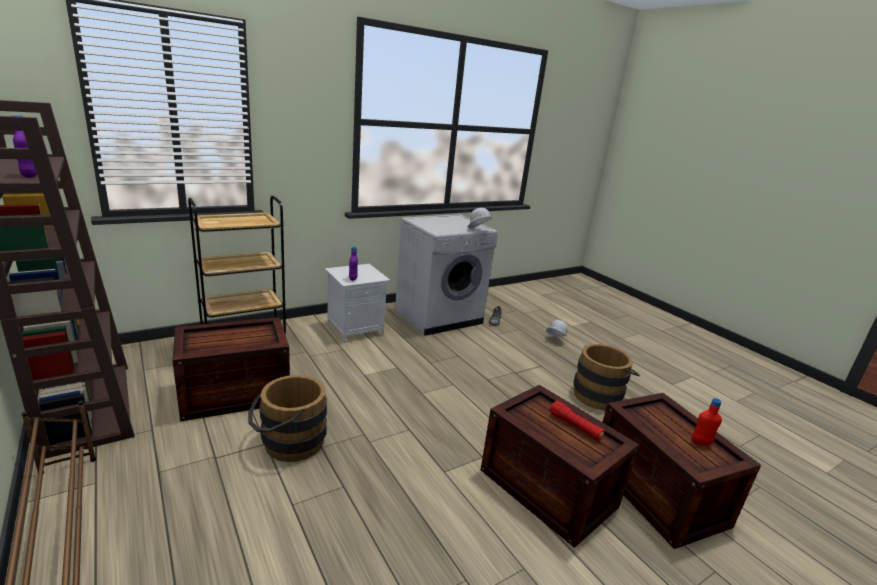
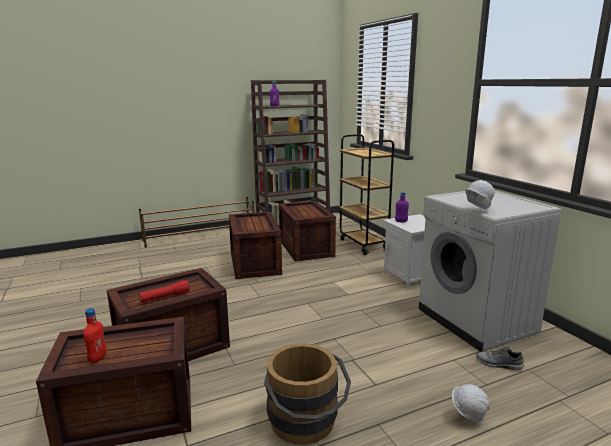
camera: 100 degrees right, 5 degrees down
(288, 443) = (255, 263): brown bucket -> crate

